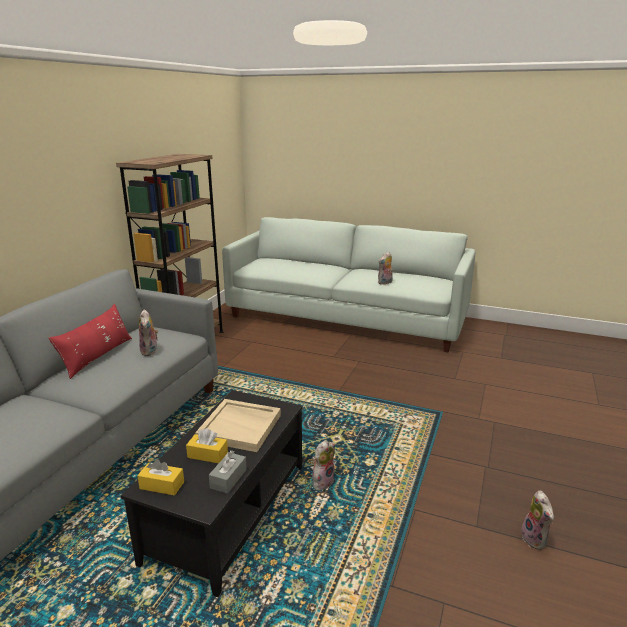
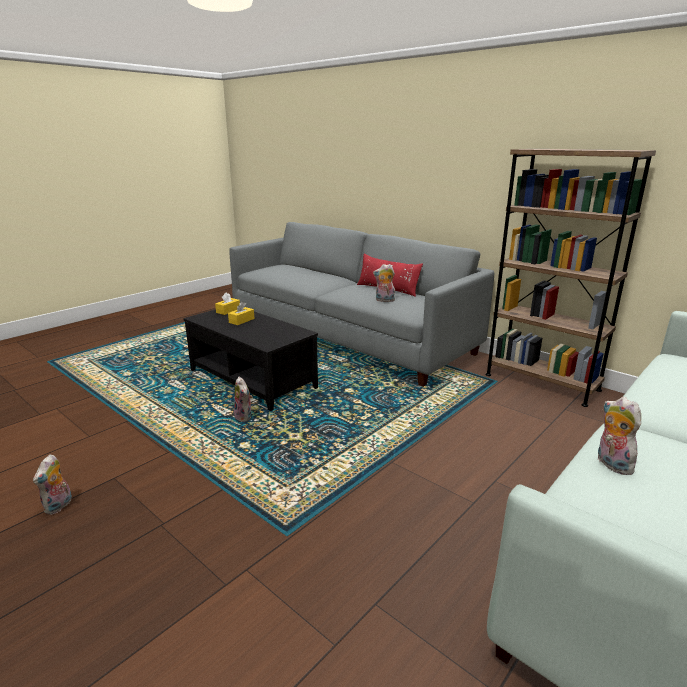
camera: 110 degrees right, 0 degrees up
(228, 479) = (211, 323): grey tissue box -> none
(240, 427) = (261, 330): beige tray -> none
(536, 539) = (59, 506): plush toy -> plush toy turned 90 degrees counterclockwise

